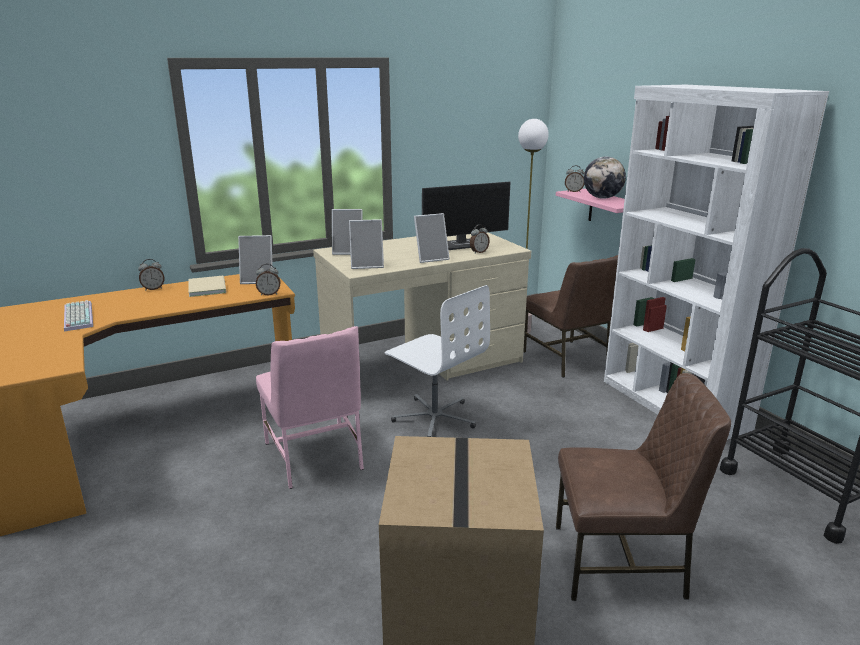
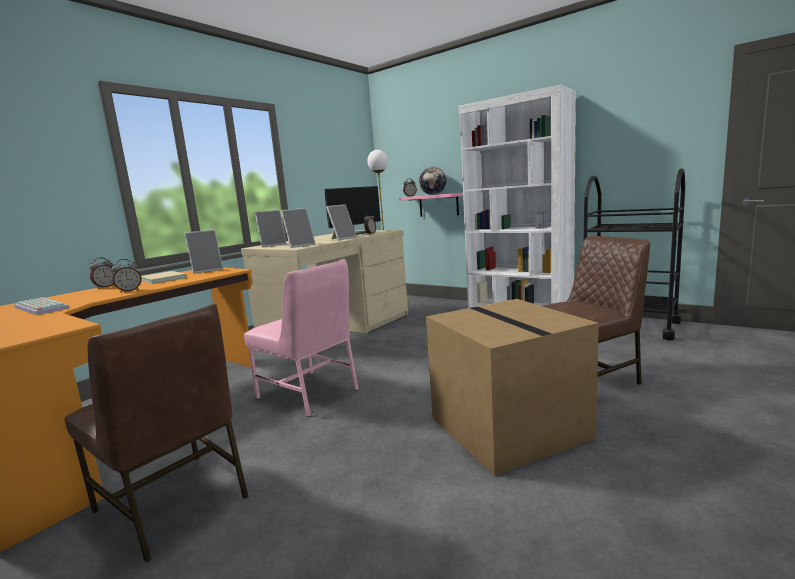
camera: 25 degrees left, 10 degrees down
(269, 294) = (229, 272): alarm clock -> alarm clock (129, 291)
(435, 417) = (380, 351): white office chair -> none
(566, 359) = (433, 308): brown chair -> brown chair (174, 504)

